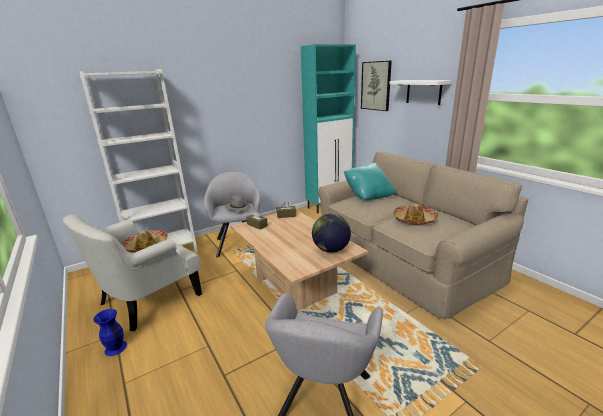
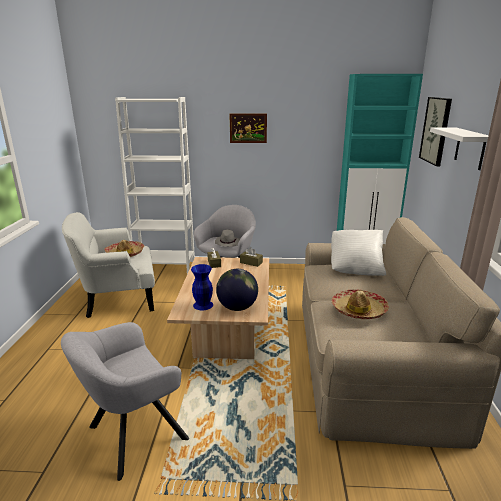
camera: 35 degrees right, 0 degrees up
(115, 348) = (67, 324): blue vase -> blue vase (202, 305)
(223, 98) = (248, 128): none -> picture
(368, 196) = (355, 268): turquoise pillow -> white pillow

